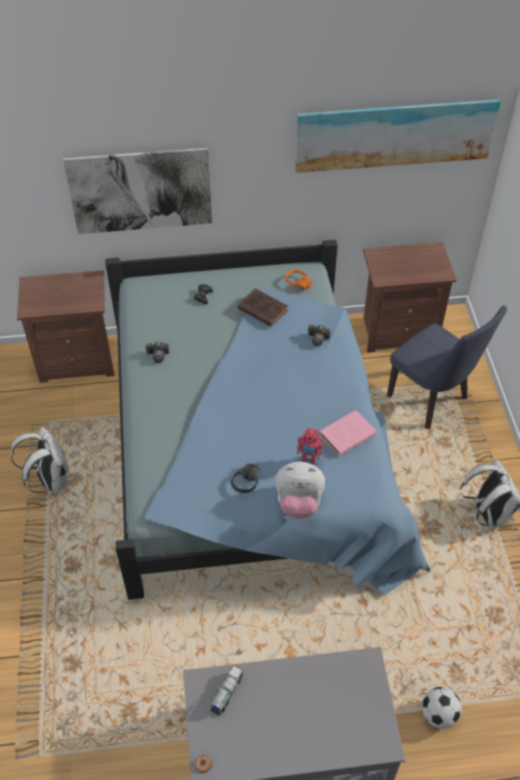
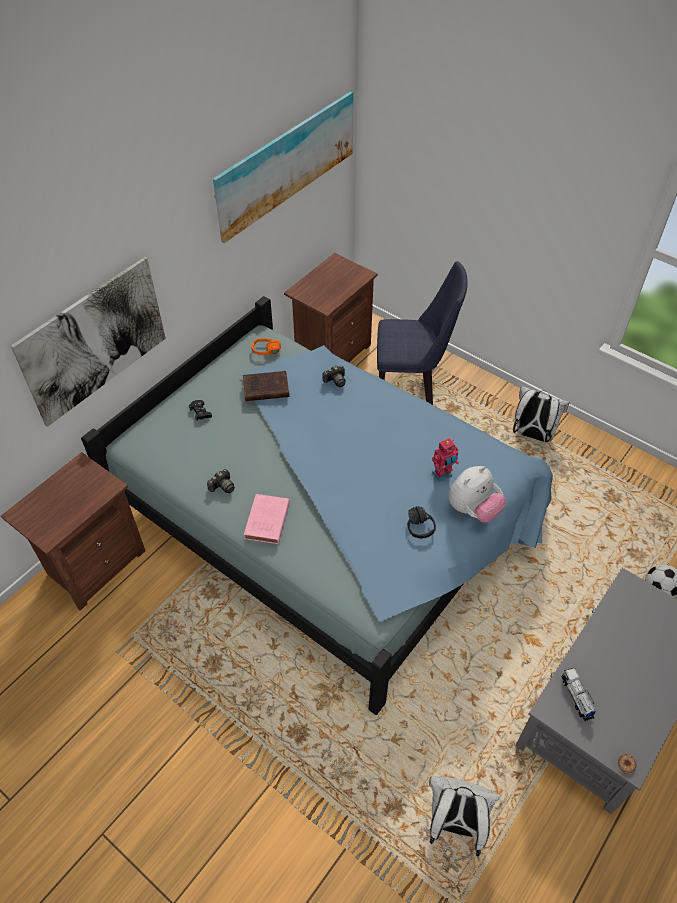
camera: 45 degrees left, 0 degrees up
(50, 480) = (193, 683): white backpack -> white backpack (455, 823)
(346, 436) = (443, 435): pink book -> pink book (267, 522)

